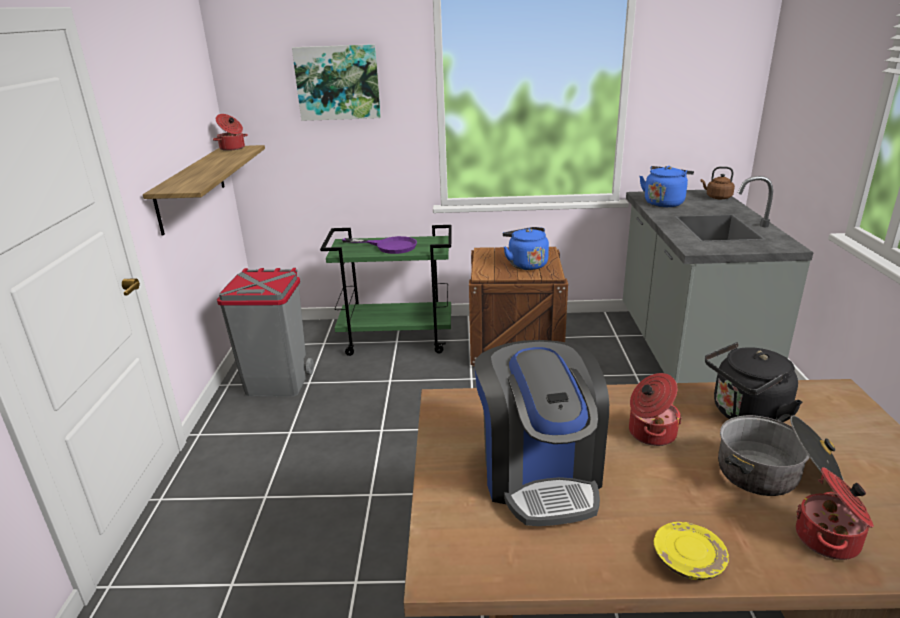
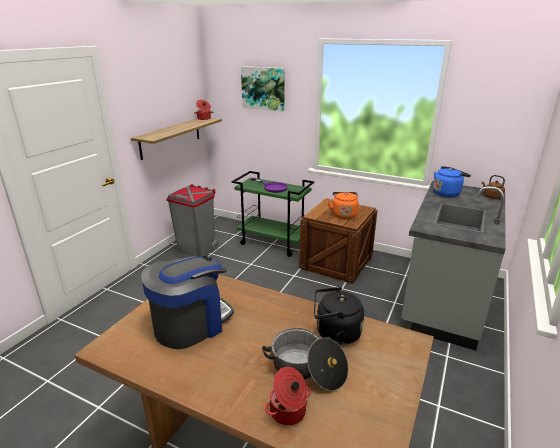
camera: 25 degrees right, 0 degrees up
(526, 264) = (344, 214): blue kettle -> orange kettle
(539, 474) = (191, 324): coffee machine -> coffee machine turned 150 degrees counterclockwise
(650, 433) = (269, 324): cooking pot -> none
(688, 560) = (205, 389): yellow plate -> none

